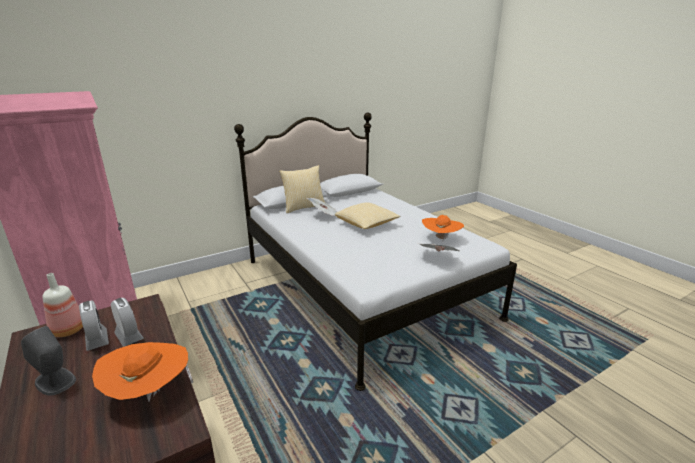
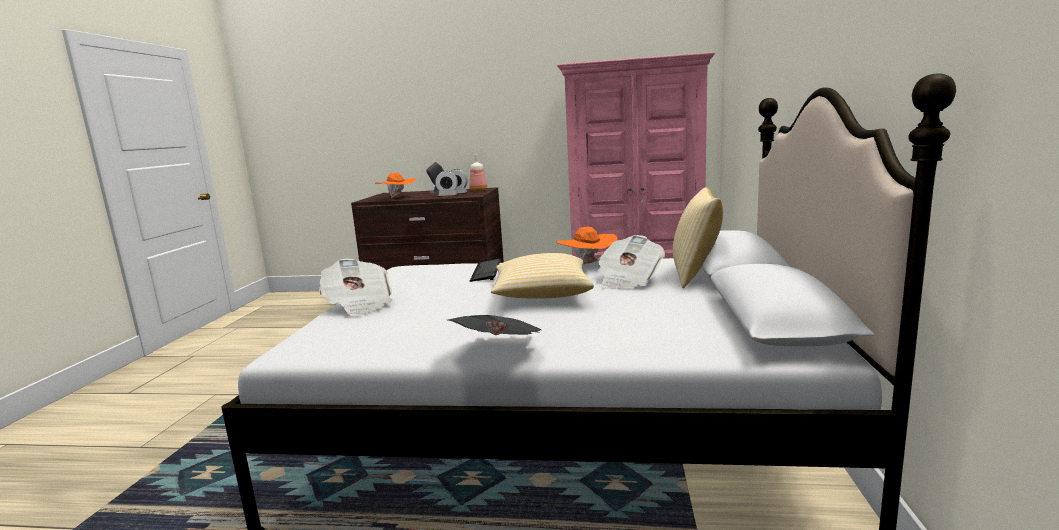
camera: 130 degrees right, 10 degrees down
(349, 247) = (486, 271): none -> keyboard
(424, 214) = (500, 350): none -> newspaper
(441, 238) = (389, 326): orange hat -> orange hat (587, 265)

